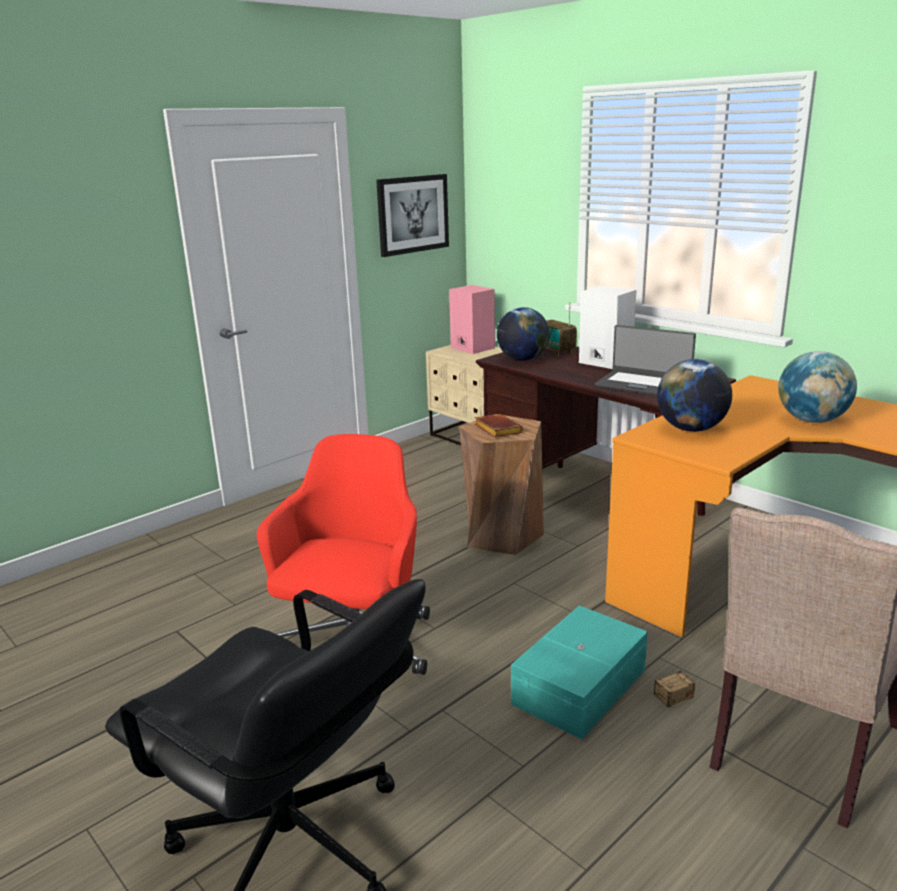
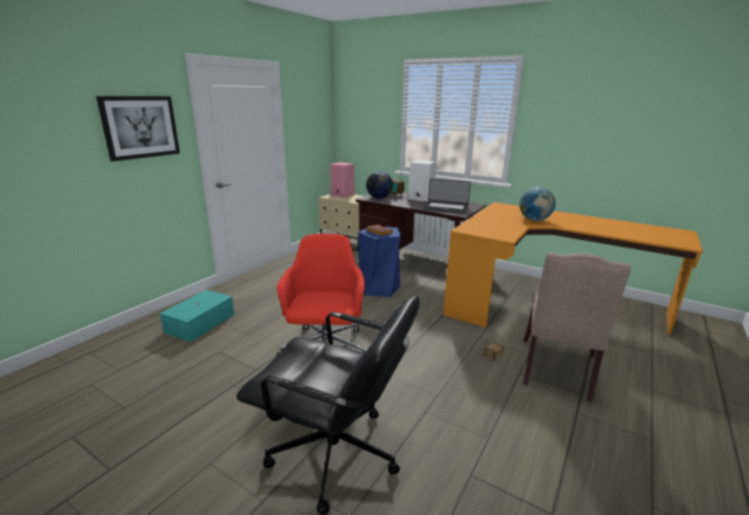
camera: 15 degrees left, 0 degrees up
(412, 214) = (311, 123): picture -> picture (140, 127)
(502, 535) = (379, 288): brown stool -> blue stool
(582, 687) = (449, 355): turquoise storage box -> turquoise storage box (201, 323)
(691, 429) = (484, 225): globe -> none

